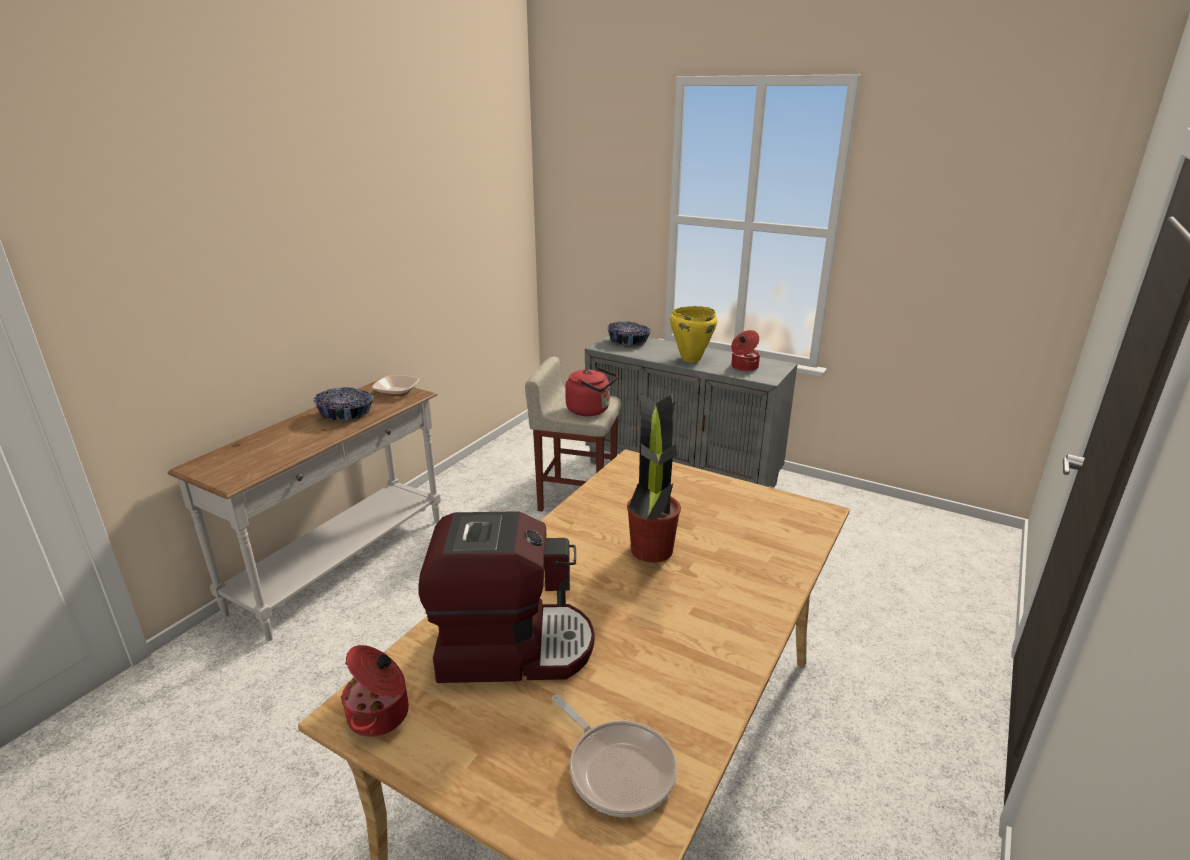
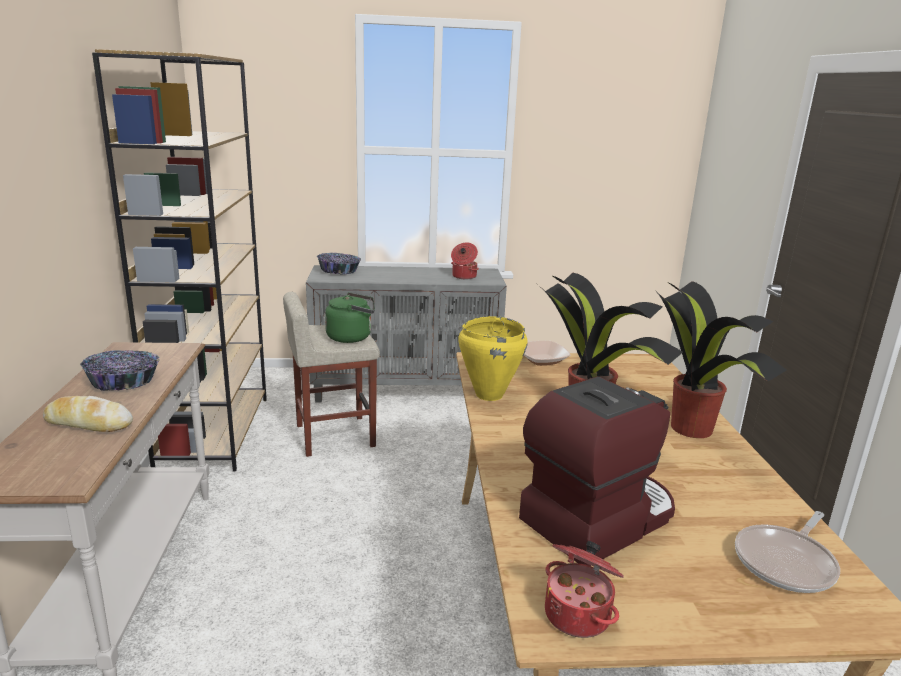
camera: 35 degrees left, 5 degrees down
(289, 441) = (88, 423): none -> bread
(397, 391) = (155, 350): bowl -> bowl (542, 360)
(491, 467) = (214, 431): none -> brown bookcase
(591, 410) = (352, 337): red kettle -> green kettle
(617, 768) = (786, 562): frying pan -> frying pan turned 120 degrees clockwise
(690, 359) = (413, 277): yellow cooking pot -> yellow cooking pot (488, 395)
(741, 602) = (692, 429): none -> potted plant

